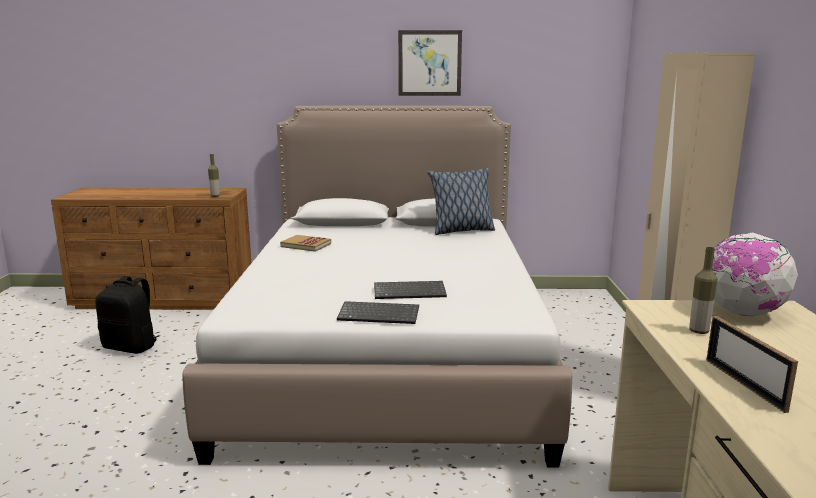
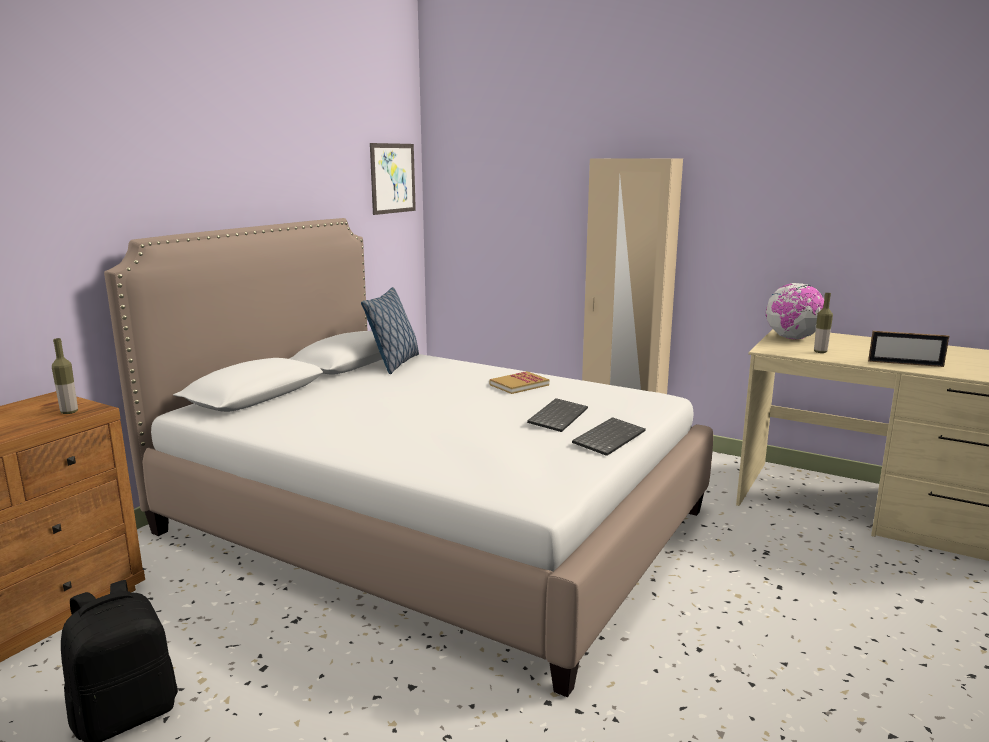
camera: 60 degrees left, 0 degrees up
(306, 245) = (322, 427): book -> book (519, 385)
(429, 63) = (272, 168): picture -> picture (393, 178)

